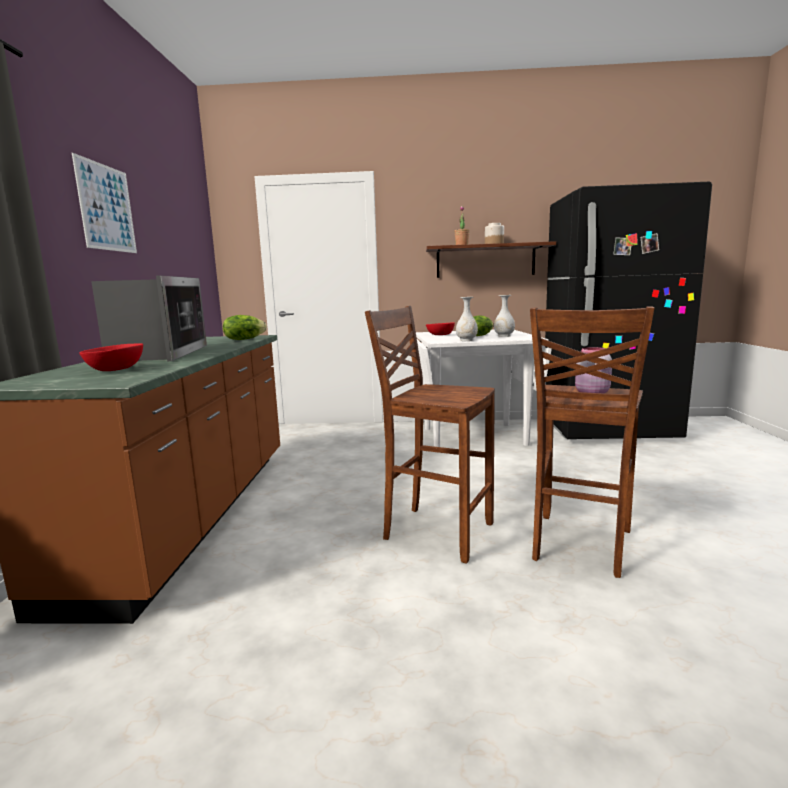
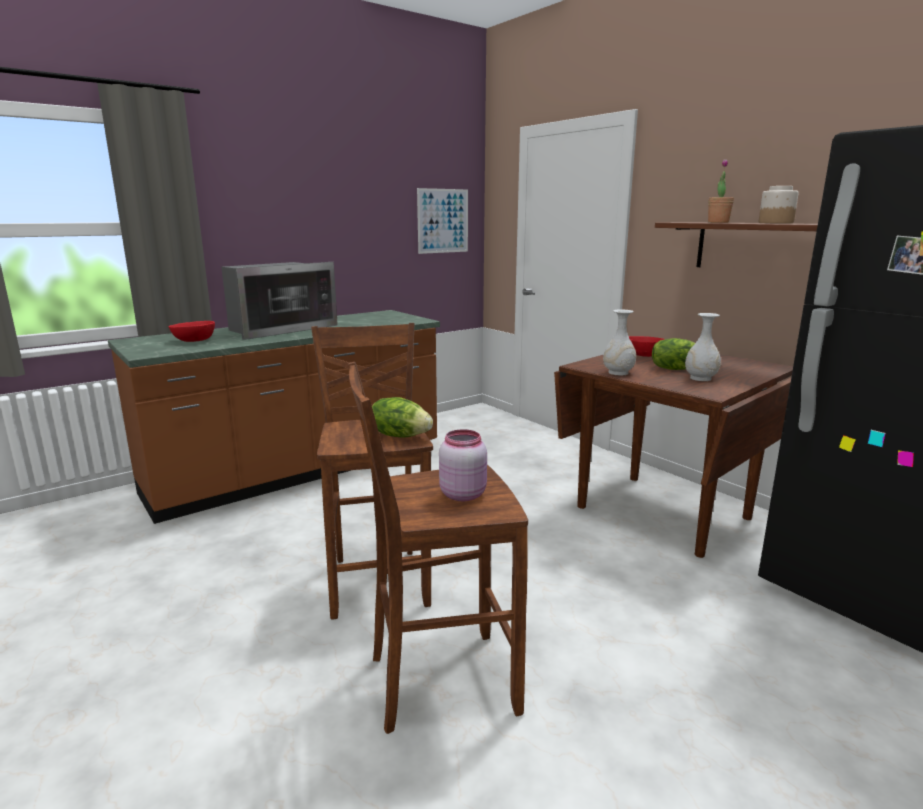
camera: 50 degrees right, 5 degrees up
(106, 208) = (305, 192): picture -> picture (443, 221)
(244, 339) = (389, 323): lettuce -> lettuce (400, 435)
(473, 436) = (663, 512): white dining table -> brown dining table

